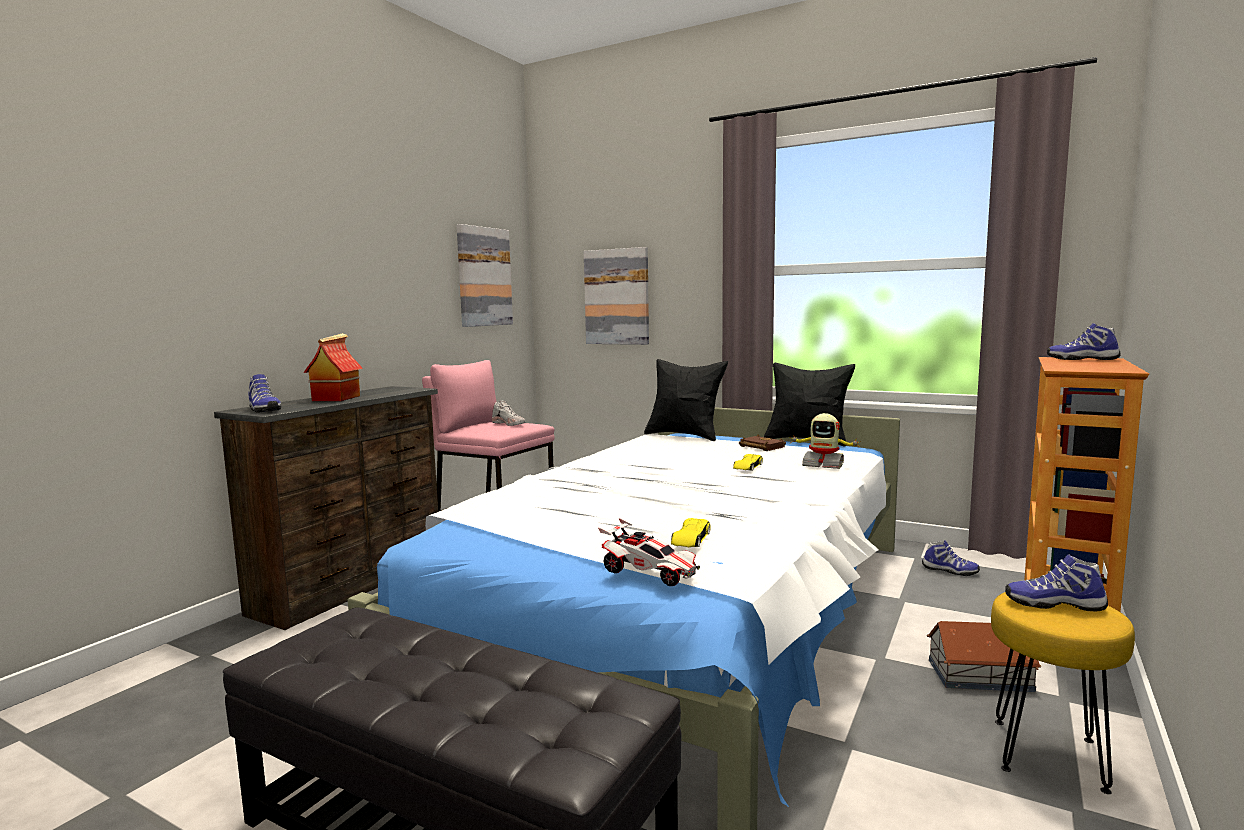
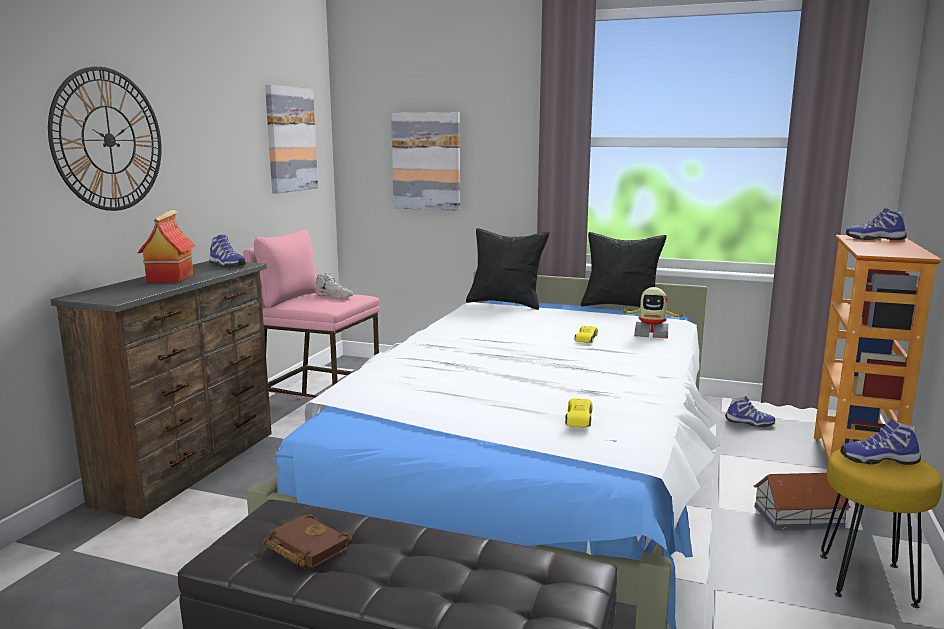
camera: 10 degrees left, 5 degrees up
(263, 410) = (105, 296): shoe -> shoe (226, 265)
(285, 268) = (109, 140): none -> wall clock
(649, 573) = (559, 454): toy car -> none
(760, 447) = (584, 316): brown book -> brown book (304, 547)

